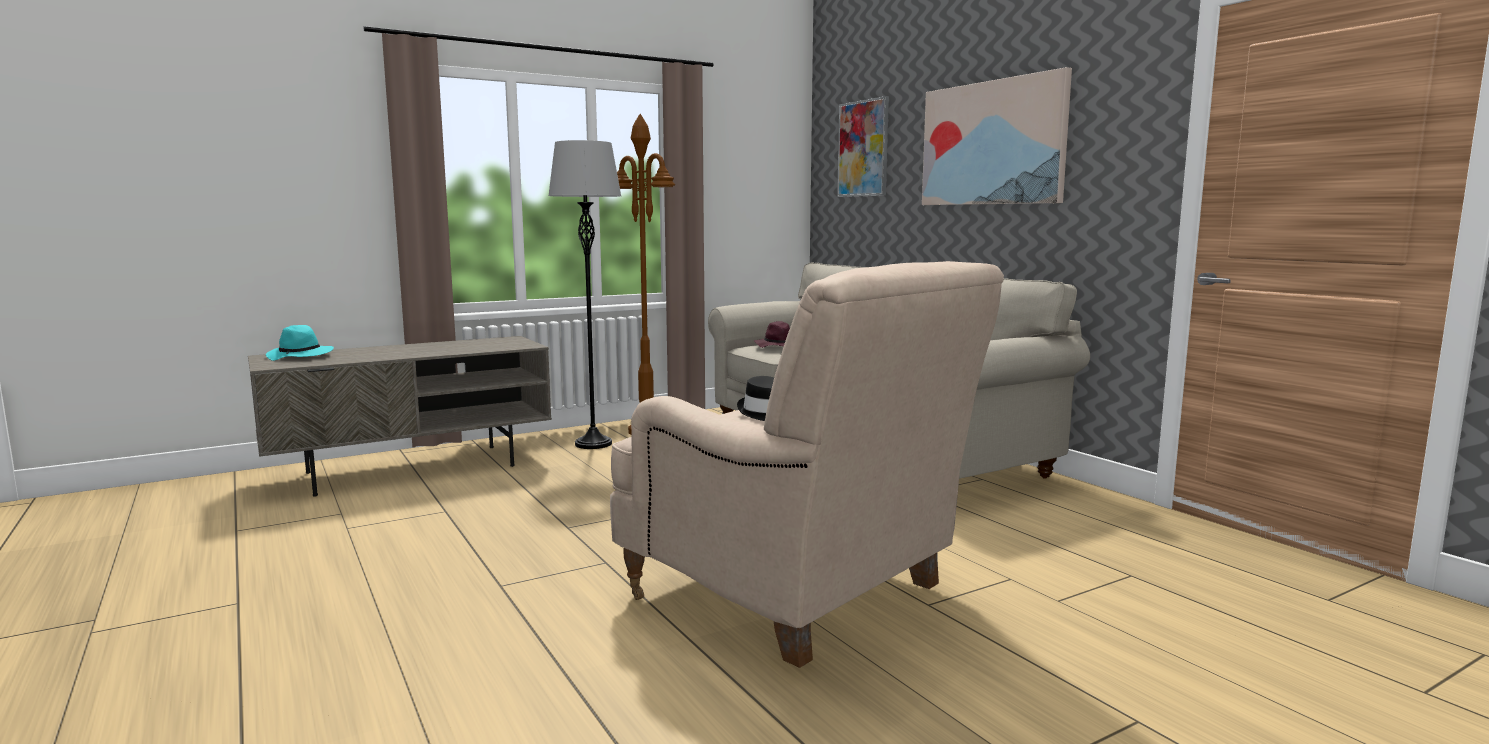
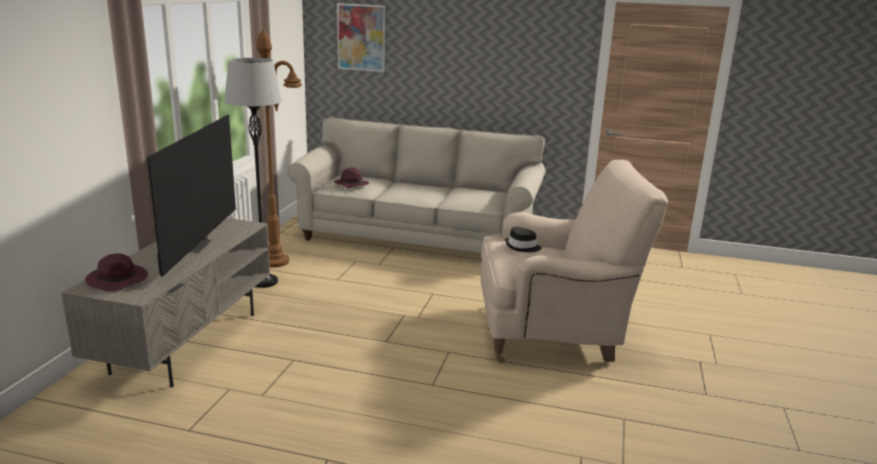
camera: 45 degrees left, 10 degrees up
(301, 356) = (118, 280): turquoise hat -> purple hat
(431, 349) = (193, 245): none -> television
(993, 143) = (475, 49): picture -> none

